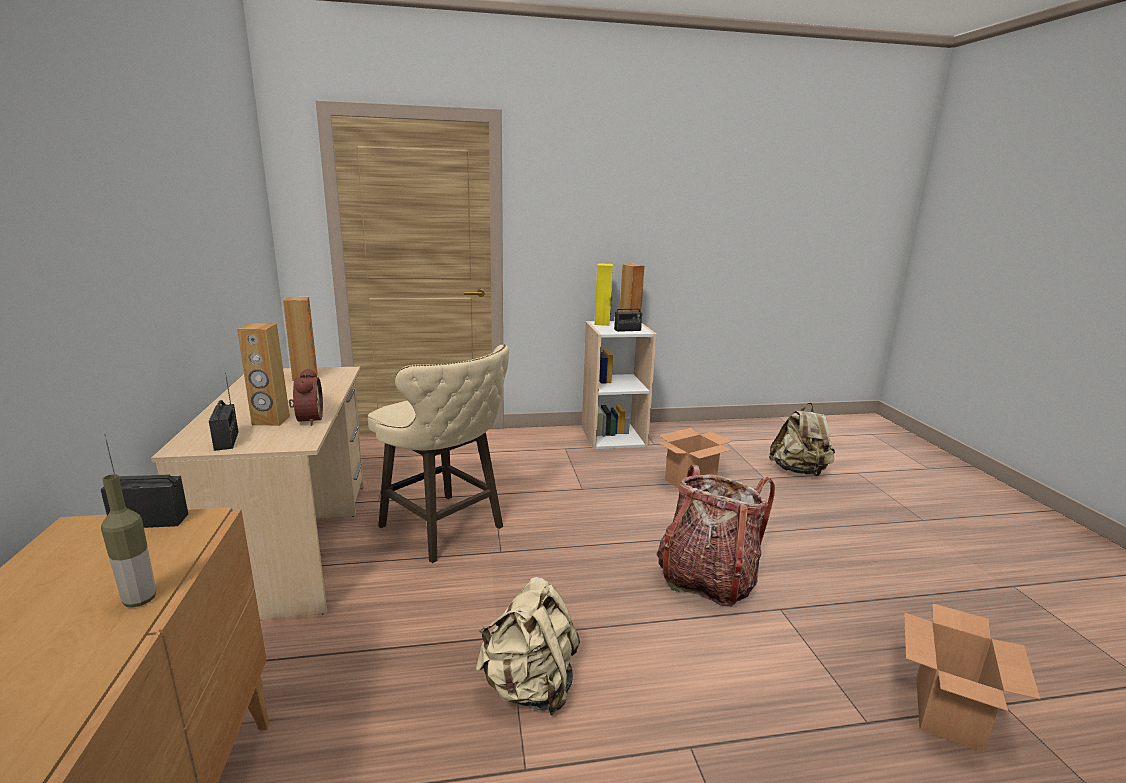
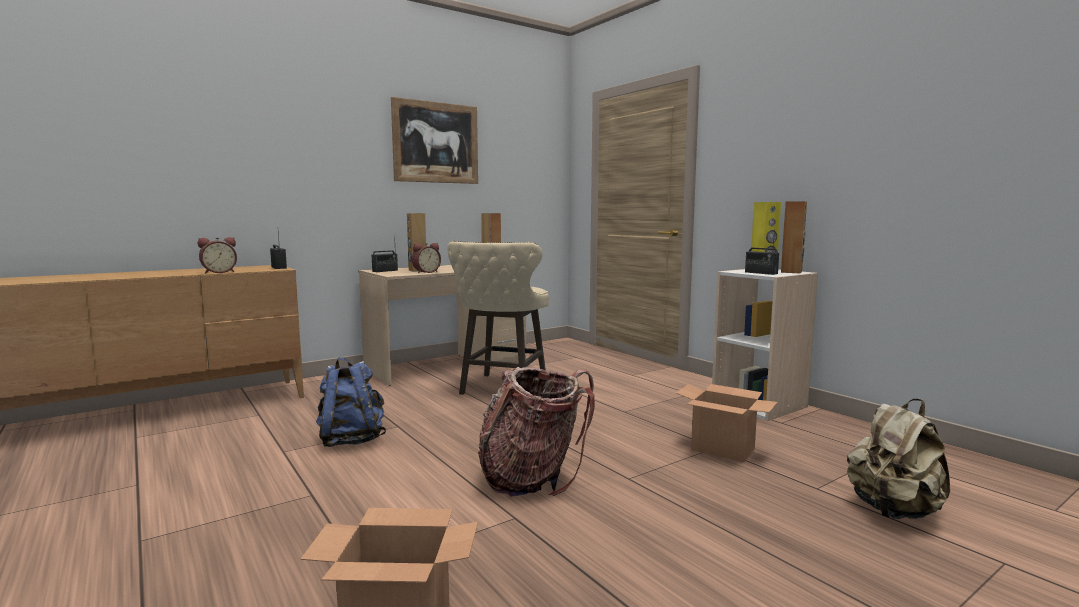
camera: 65 degrees right, 10 degrees down
(140, 600) = (219, 272): bottle -> alarm clock
(177, 181) = (436, 142): none -> picture
(530, 687) = (351, 440): beige backpack -> blue backpack

